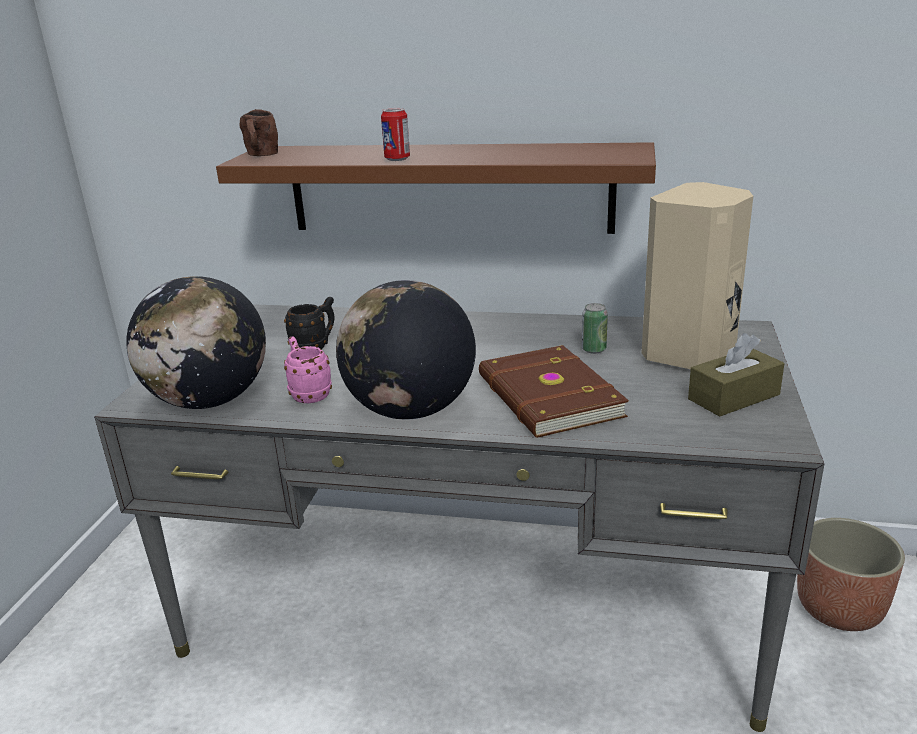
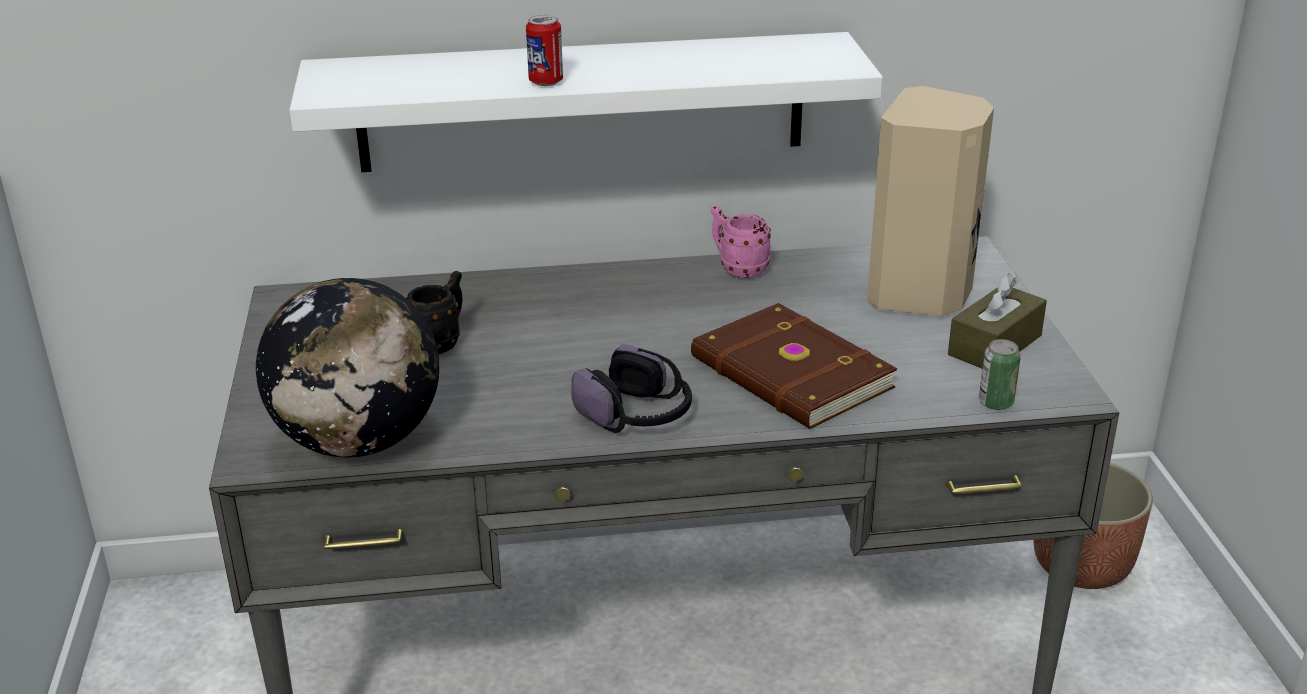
camera: 20 degrees left, 5 degrees up
(261, 155) = (334, 82): brown mug -> none
(308, 394) = (487, 412): pink mug -> pink mug (737, 268)
(410, 410) = (637, 416): globe -> headphones
(448, 188) = (582, 102): brown shelf -> white shelf
(593, 349) = (805, 301): can -> can (995, 402)

